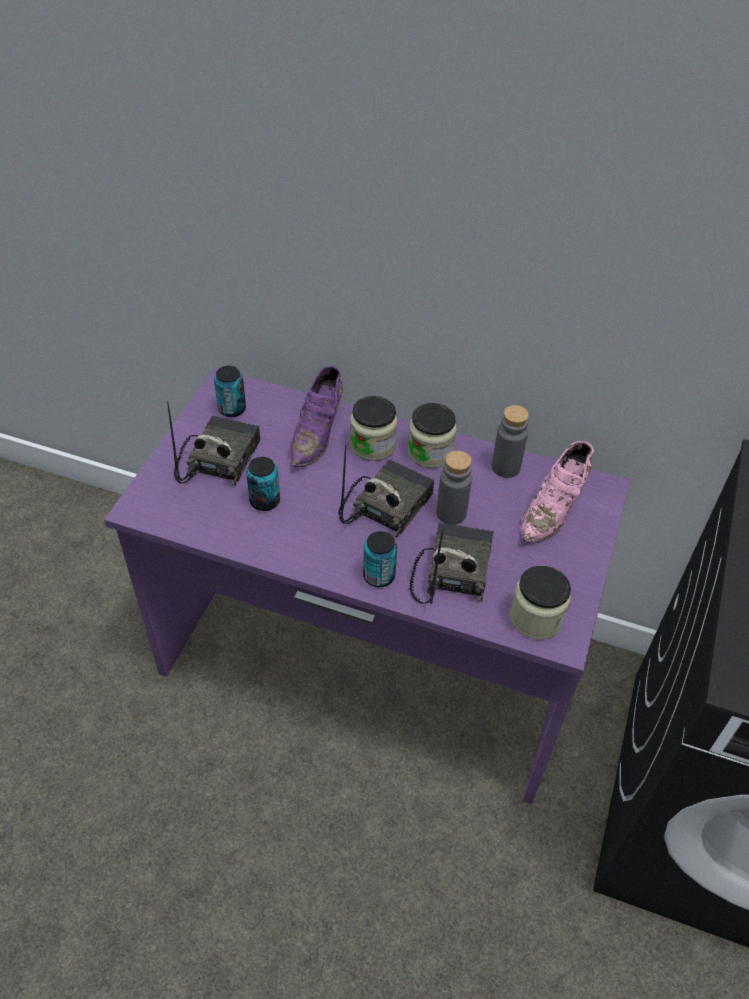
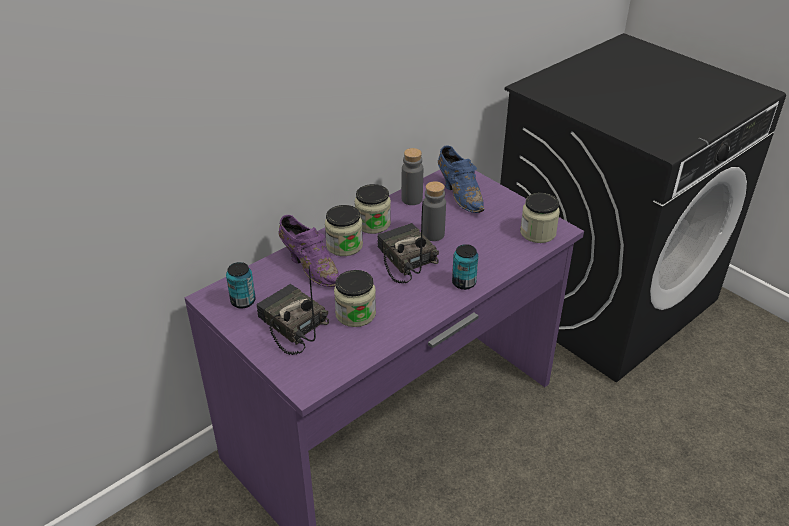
camera: 60 degrees left, 10 degrees down
(265, 501) = (355, 314): can -> jar
(451, 571) = (480, 251): radio -> none
(554, 508) = (460, 194): pink shoe -> blue shoe

